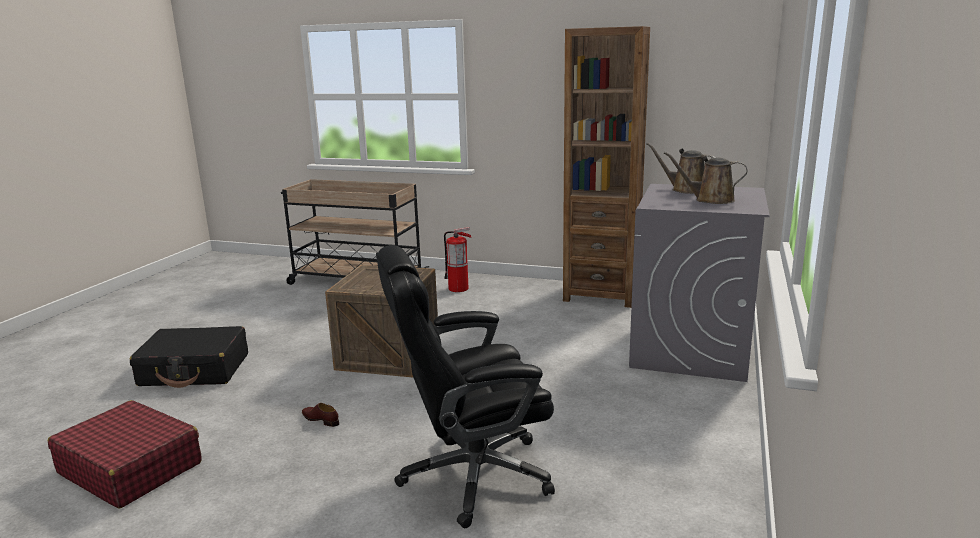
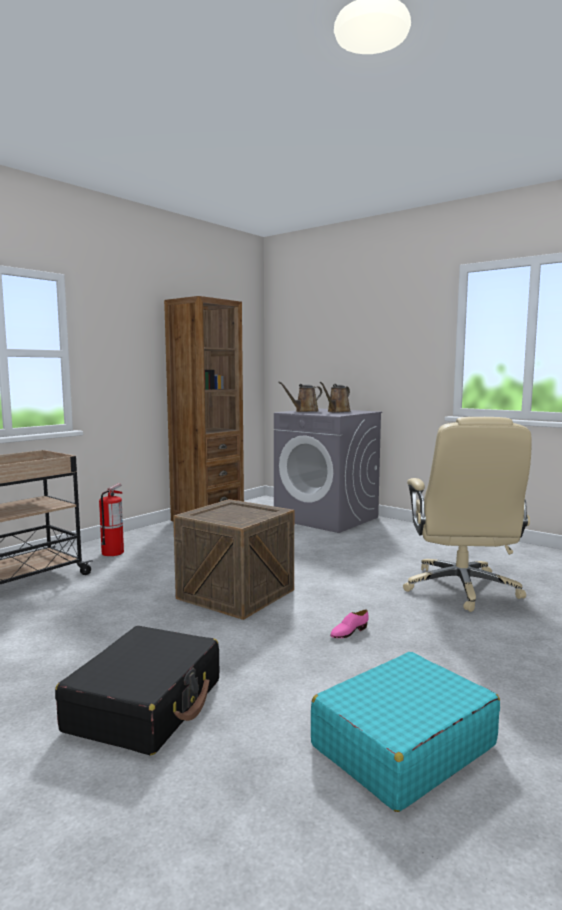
camera: 70 degrees left, 10 degrees down
(130, 468) = (402, 746): red suitcase -> turquoise suitcase
(320, 419) = (348, 632): brown shoe -> pink shoe
(472, 475) = (461, 589): black office chair -> beige office chair

